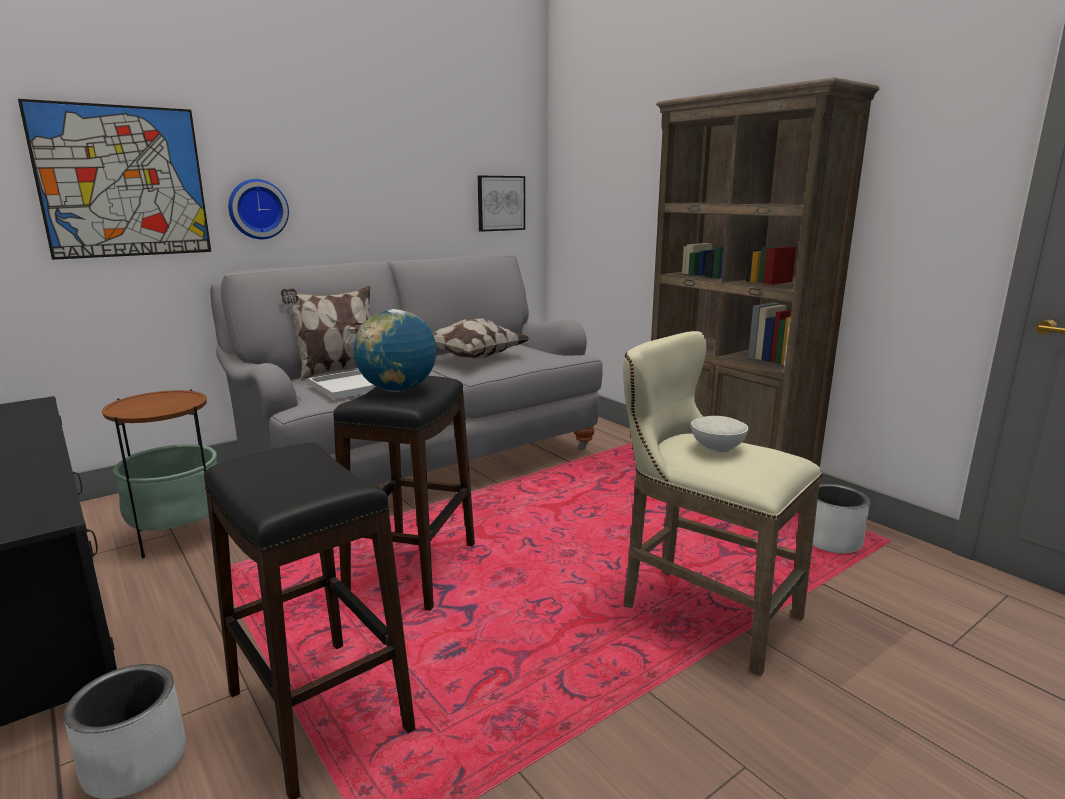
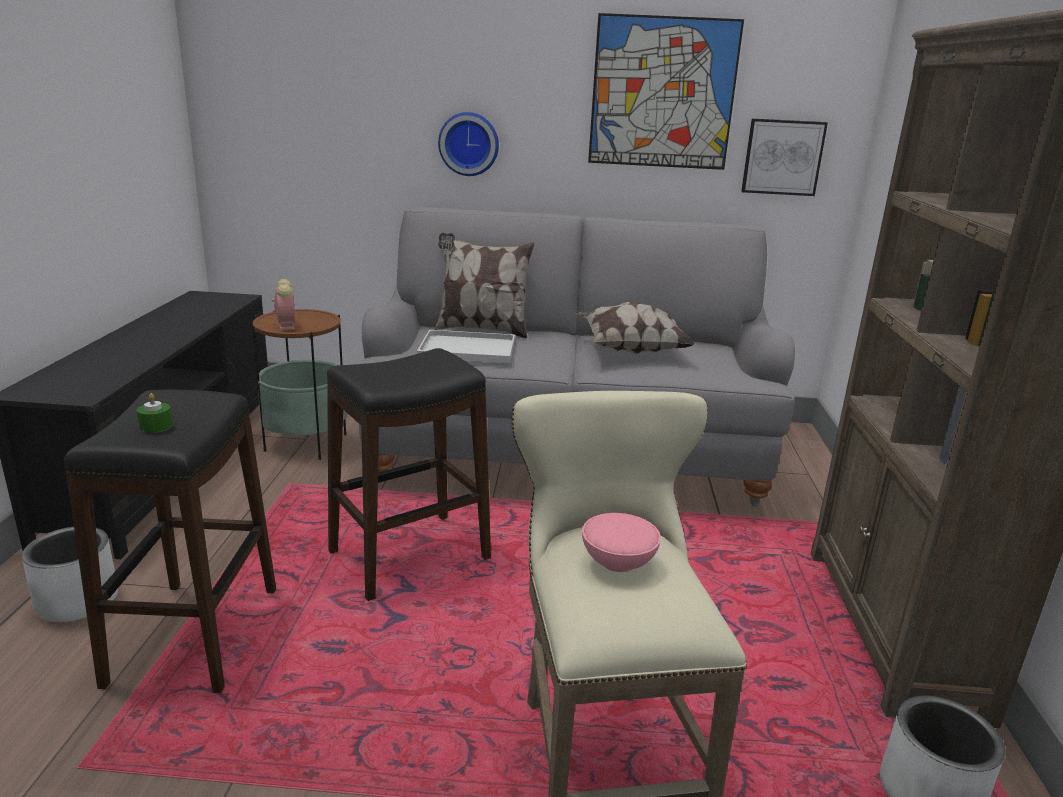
camera: 40 degrees right, 5 degrees up
(123, 182) = (351, 110): picture -> picture (663, 93)
(153, 408) = (286, 325): none -> alarm clock
(302, 480) = (156, 426): none -> green candle
(398, 390) = (404, 366): globe -> none
(716, 447) = (617, 561): white bowl -> pink bowl

